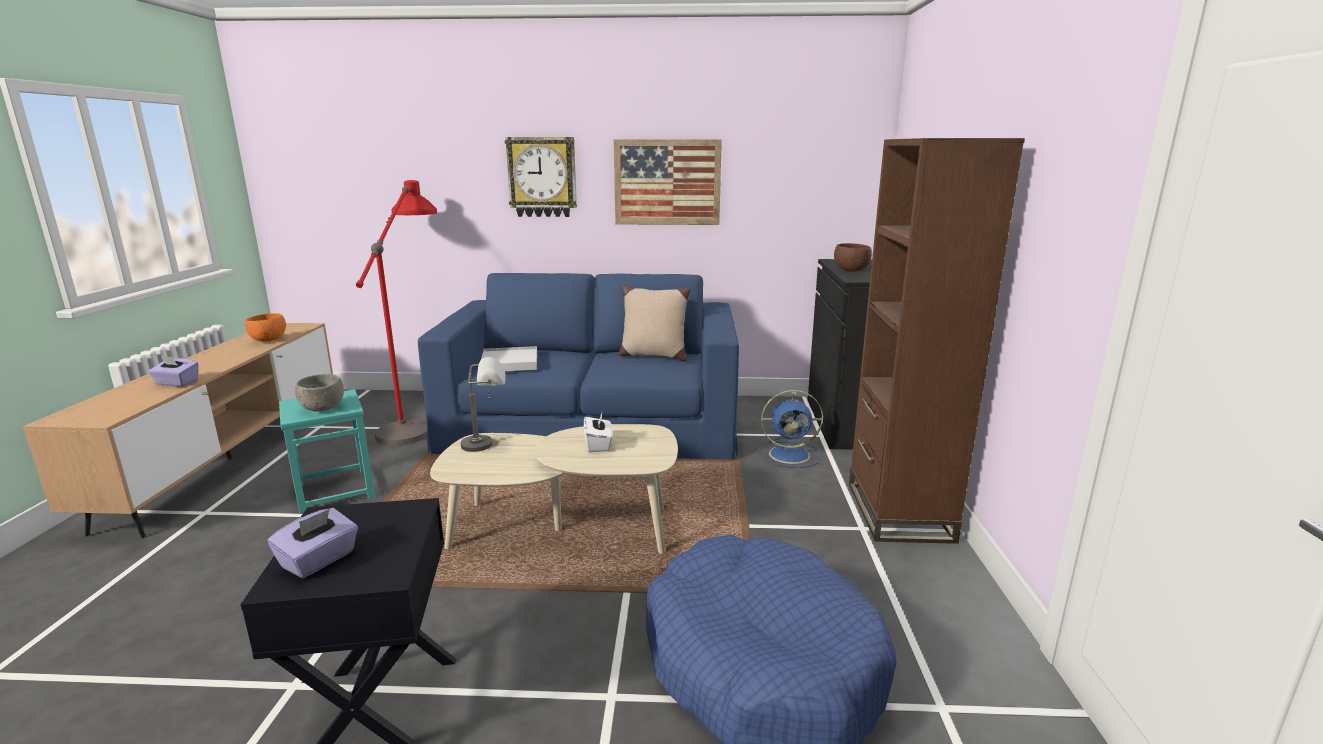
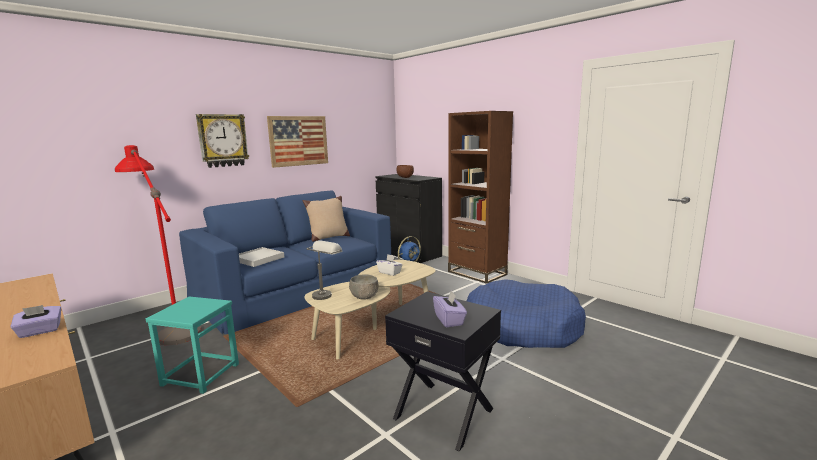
camera: 45 degrees left, 5 degrees down
(268, 340) = (33, 292): orange bowl -> none
(322, 409) = (198, 309): grey bowl -> grey bowl (364, 297)

